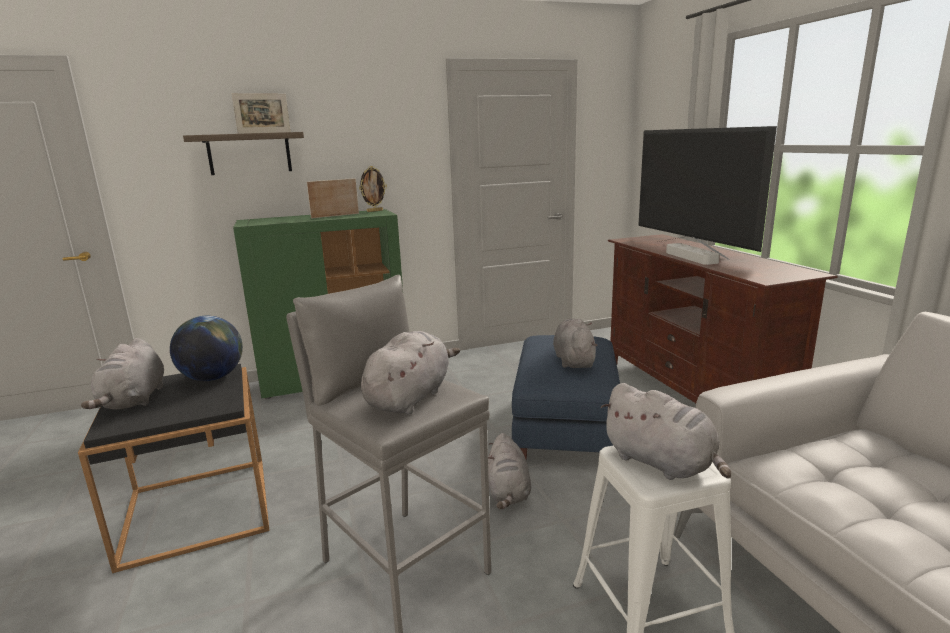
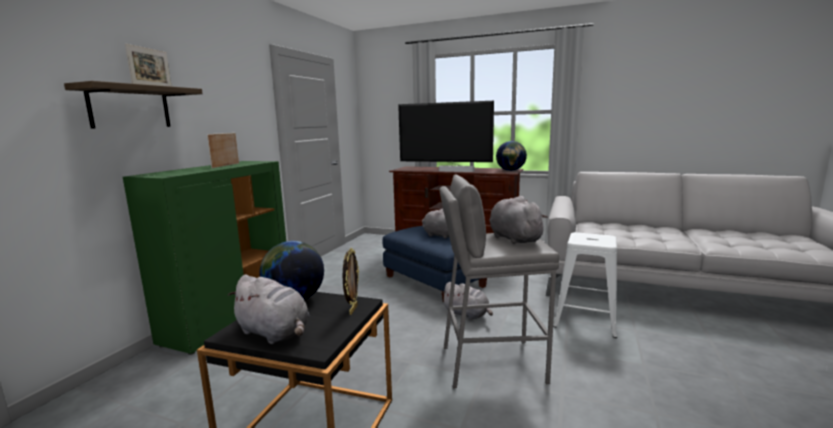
camera: 50 degrees left, 5 degrees down
(374, 211) = (243, 161): picture frame -> picture frame (352, 309)
(662, 463) = (593, 239): grey plush toy -> none
(785, 275) = (510, 170): none -> globe

